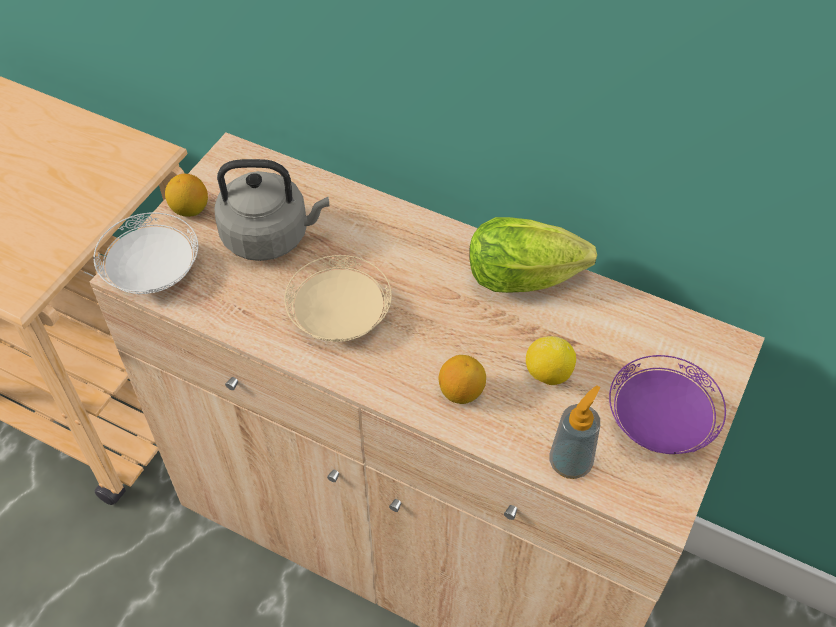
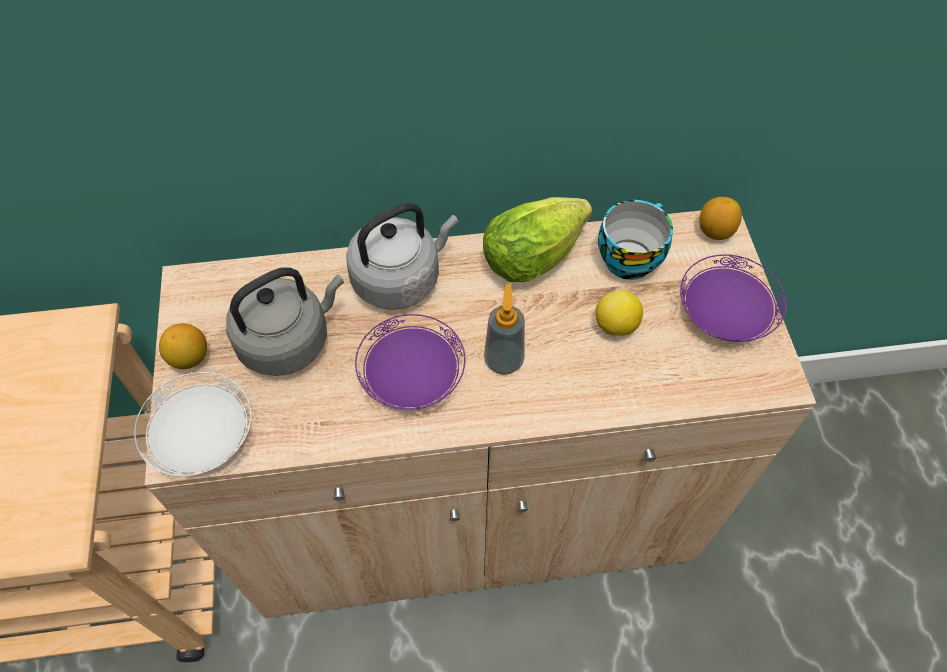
camera: 35 degrees left, 5 degrees up
(341, 317) = (413, 377): beige plate -> purple plate
(396, 236) = (400, 279): none -> grey kettle
(461, 392) = (563, 381): lemon -> lemon (715, 231)
(570, 462) = (689, 387): soap dispenser -> soap dispenser (503, 360)
(612, 324) = (629, 257): none -> cup

